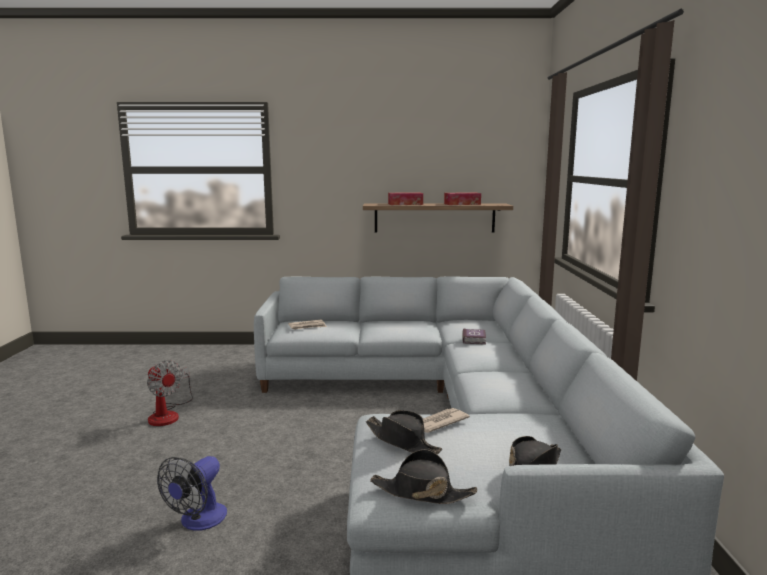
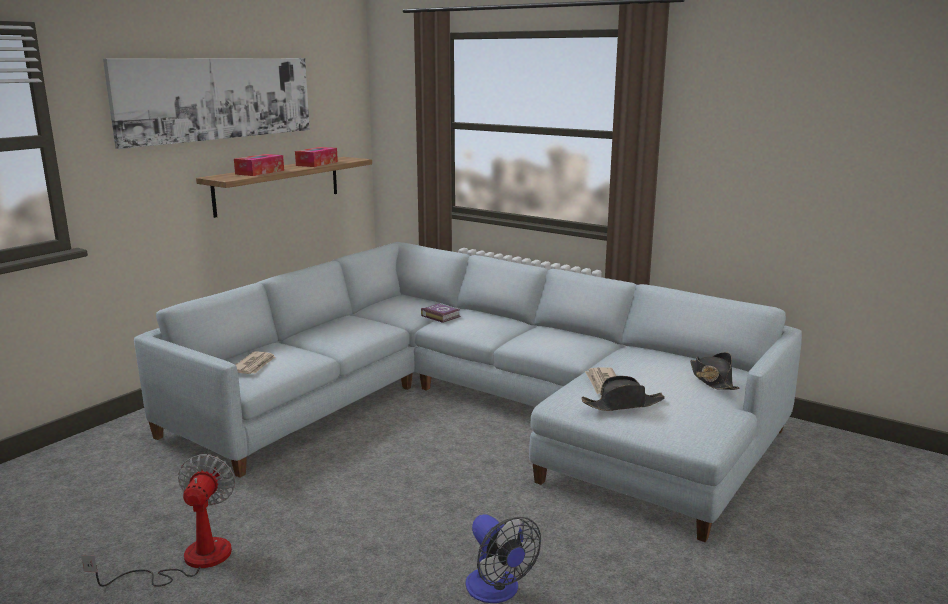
camera: 55 degrees left, 5 degrees up
(168, 414) = (189, 560): fan -> fan turned 75 degrees counterclockwise
(388, 151) = (217, 98): none -> picture
(421, 492) = (708, 422): black hat -> none

